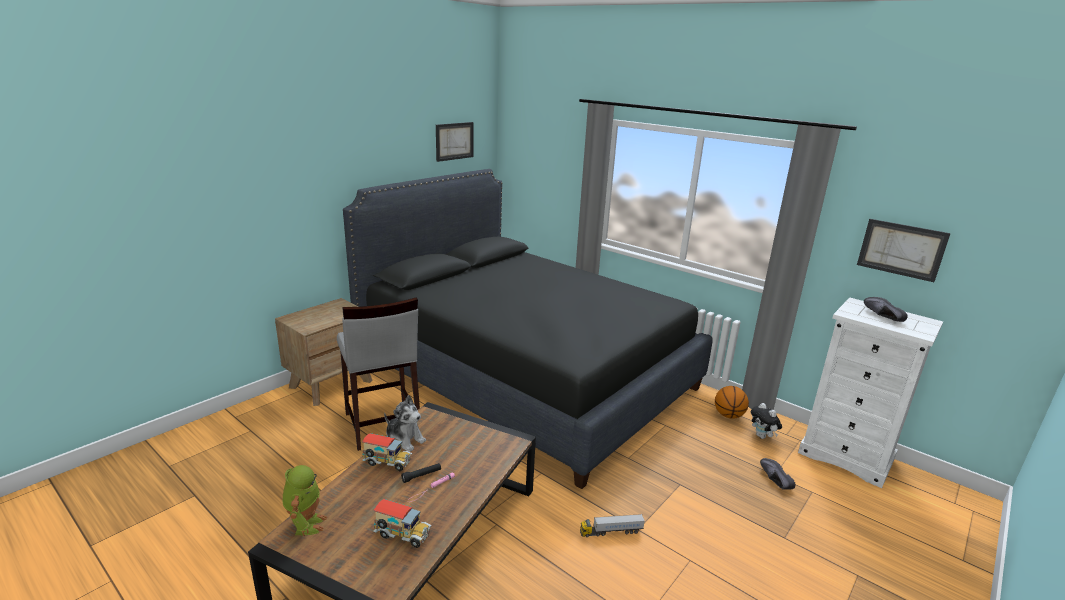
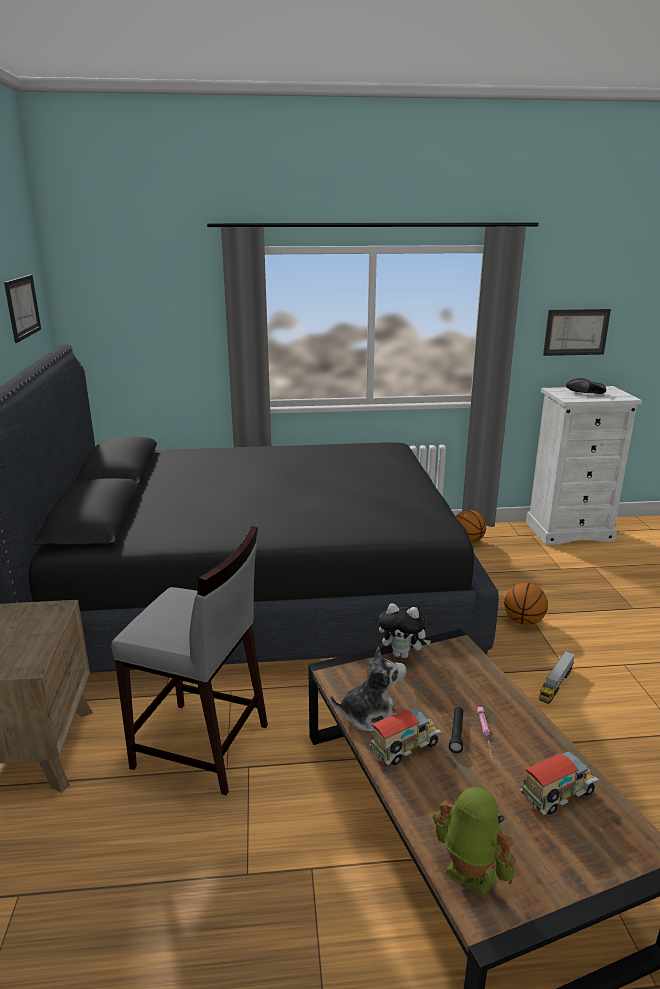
camera: 45 degrees left, 0 degrees up
(666, 485) = (523, 621): none -> basketball
(762, 437) = (511, 545): plush toy -> plush toy (402, 654)
(773, 480) = (566, 573): black shoe -> none

